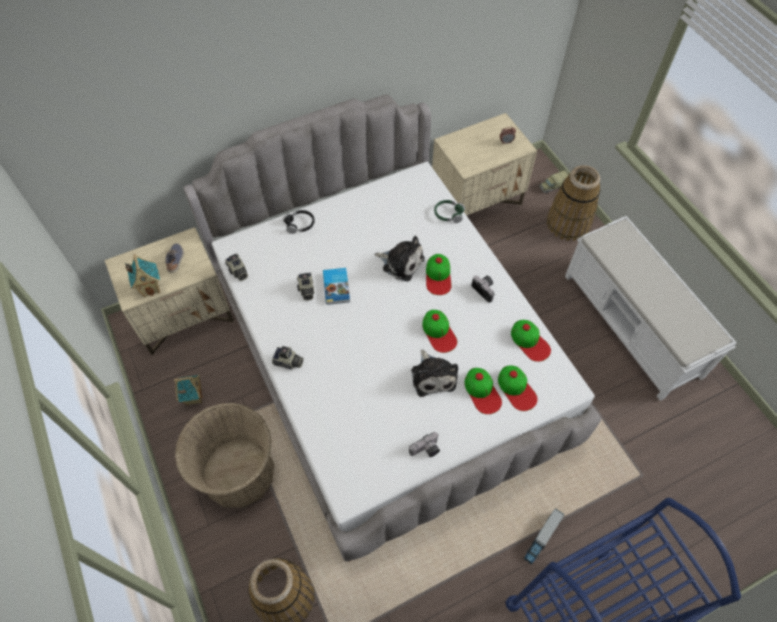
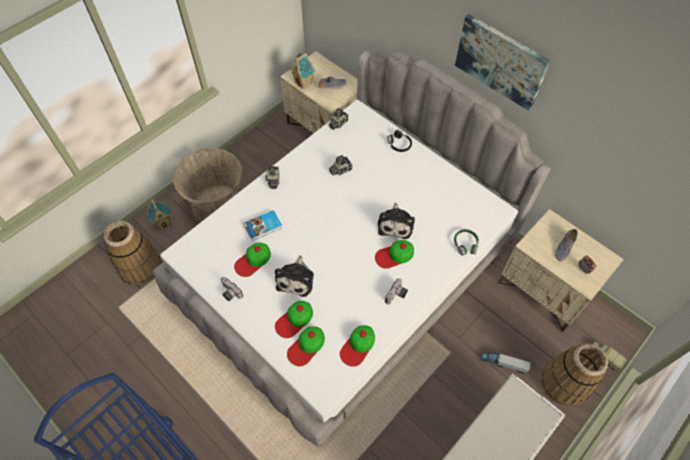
camera: 70 degrees right, 0 degrees up
(193, 397) = (264, 160): toy house -> toy house (163, 223)
(333, 58) = (500, 61): none -> picture
(337, 287) = (351, 188): book -> book (263, 227)
(433, 376) = (296, 279): plush toy -> plush toy turned 45 degrees counterclockwise
(439, 332) = (338, 272): cap -> cap (253, 261)
(479, 145) = (564, 247): none -> shoe
(542, 538) = (225, 435): toy truck -> toy truck (504, 363)

